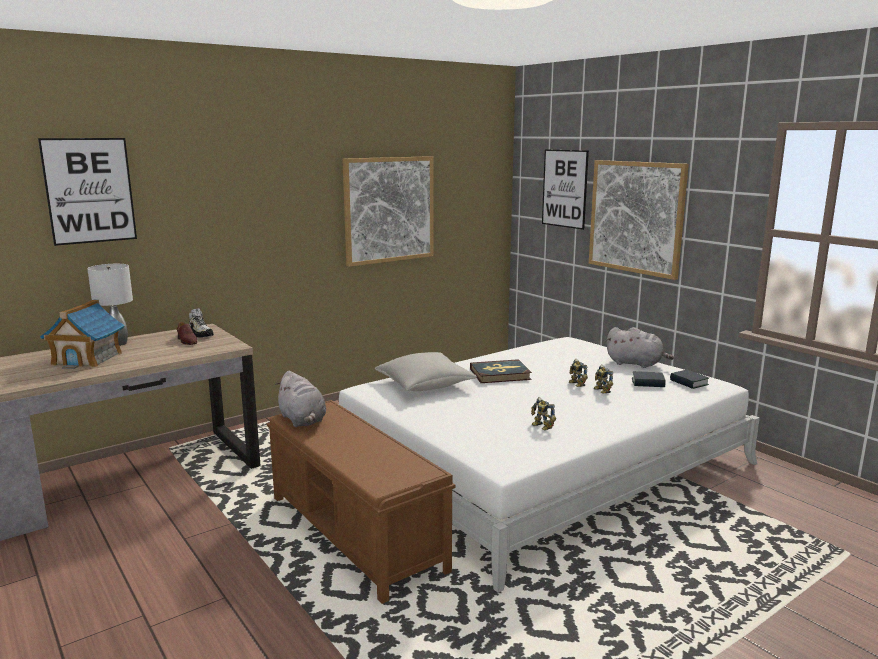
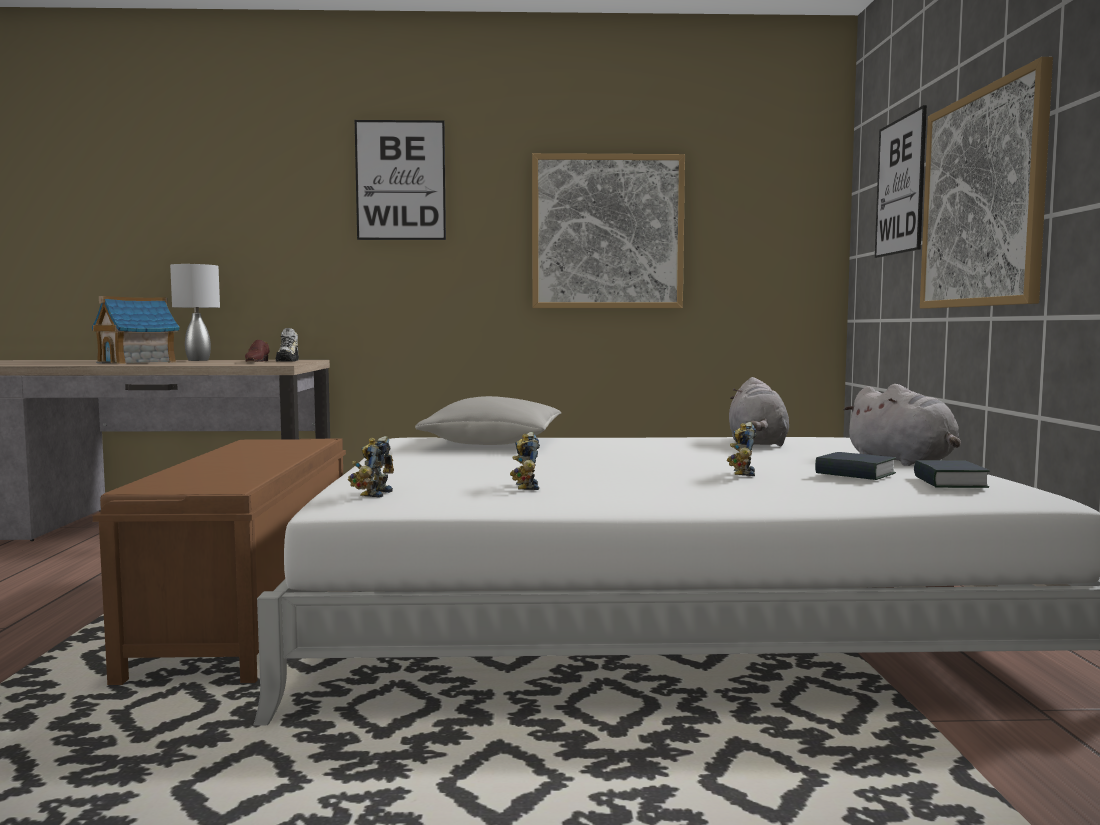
camera: 35 degrees right, 10 degrees down
(89, 191) = (201, 183): picture -> picture (400, 180)
(302, 420) = (257, 444): grey plush toy -> grey plush toy (757, 444)
(500, 374) = (621, 445): book -> none
(576, 384) = (715, 464): toy robot -> toy robot (372, 494)

